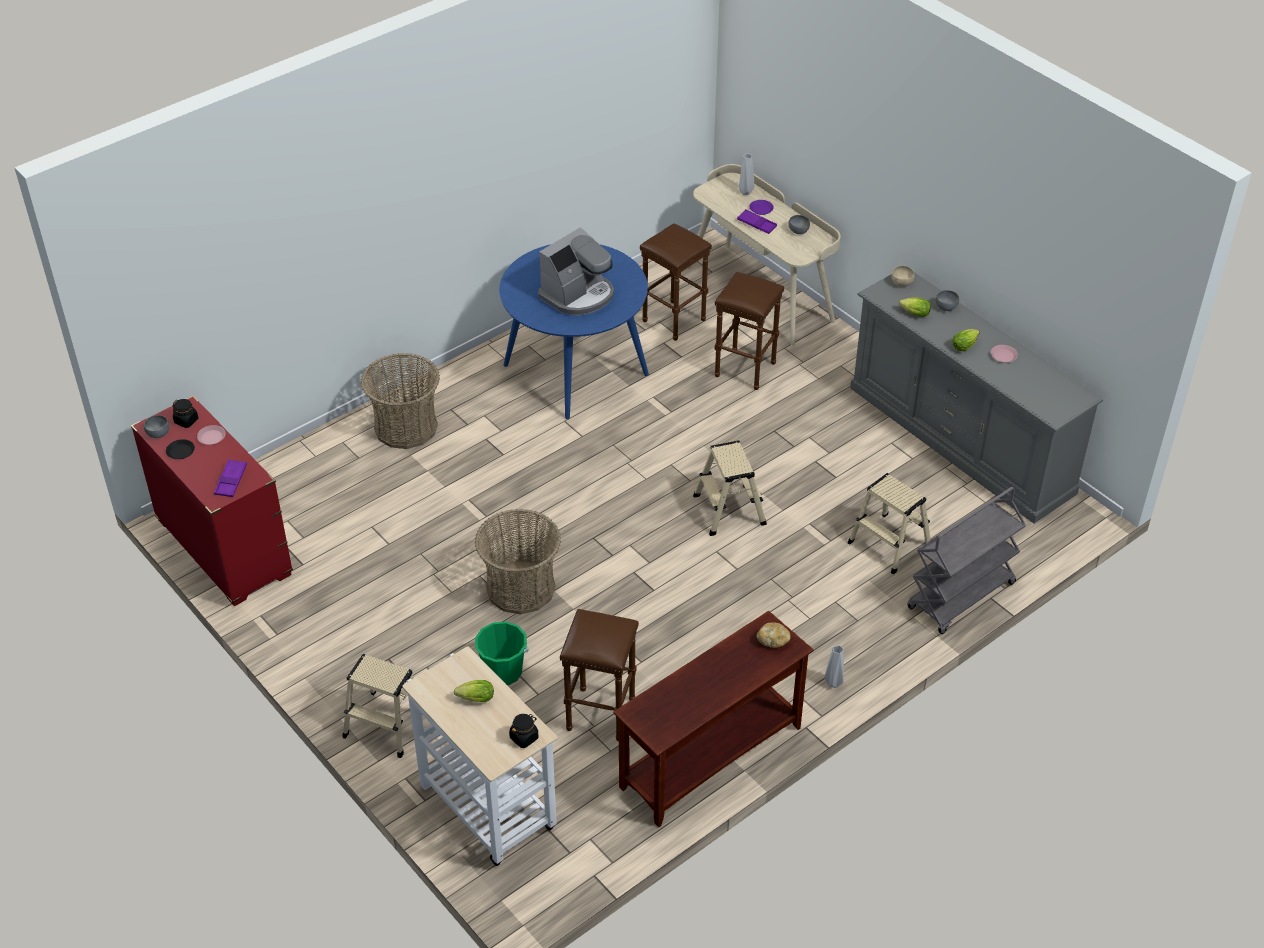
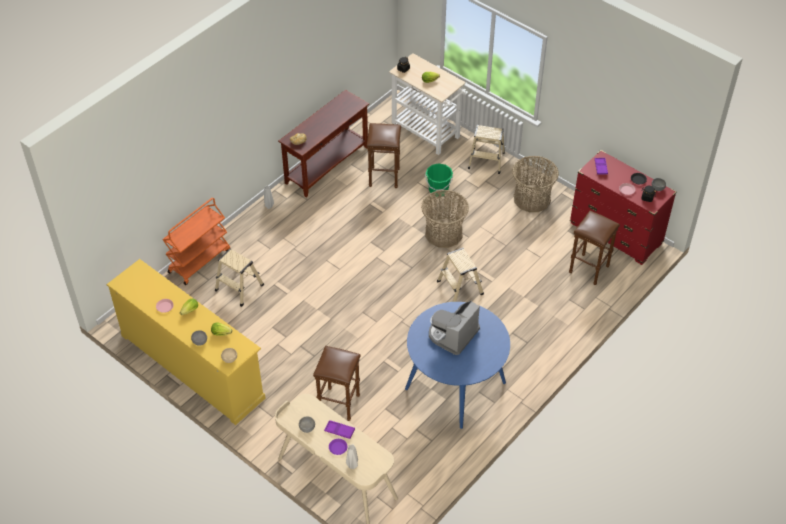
camera: 170 degrees right, 5 degrees up
(406, 427) = (550, 325): basket -> basket (532, 198)
(675, 320) = (396, 442): brown stool -> brown stool (588, 269)
(729, 510) = (335, 295): beige step ladder -> beige step ladder (460, 287)
(960, 440) = (191, 366): grey cabinet -> yellow cabinet
(961, 597) = (199, 260): grey cart -> orange cart

